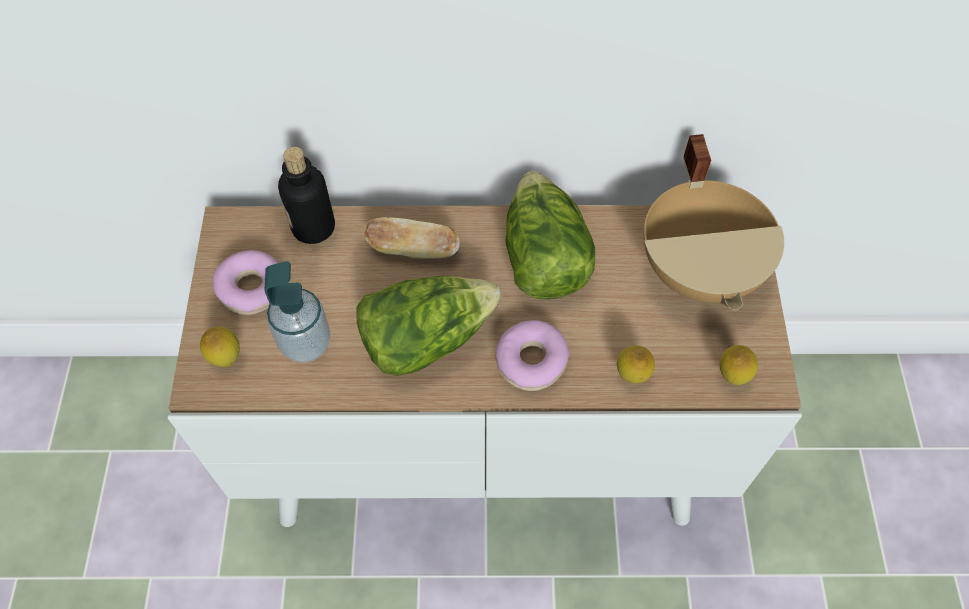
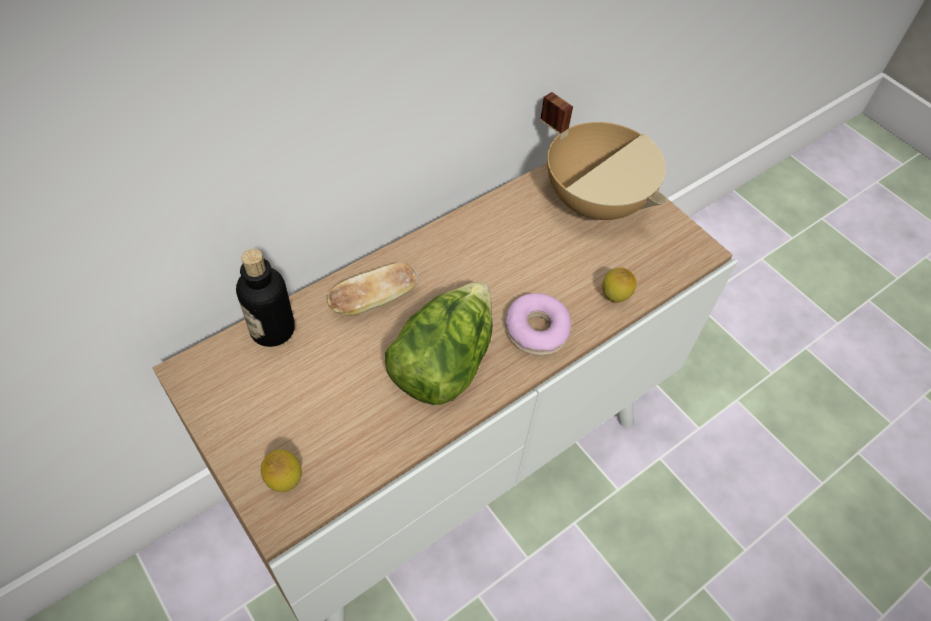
camera: 40 degrees left, 5 degrees down
(252, 289) = (259, 410): donut -> none
(305, 343) = (347, 426): soap dispenser -> none
(542, 257) = (480, 251): lettuce -> none
(732, 376) = (676, 260): lemon -> none

